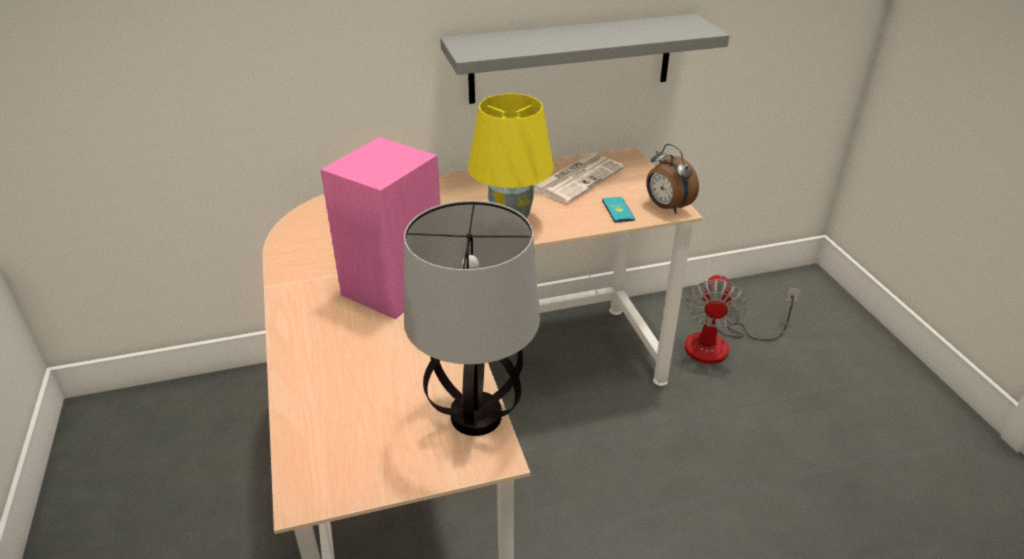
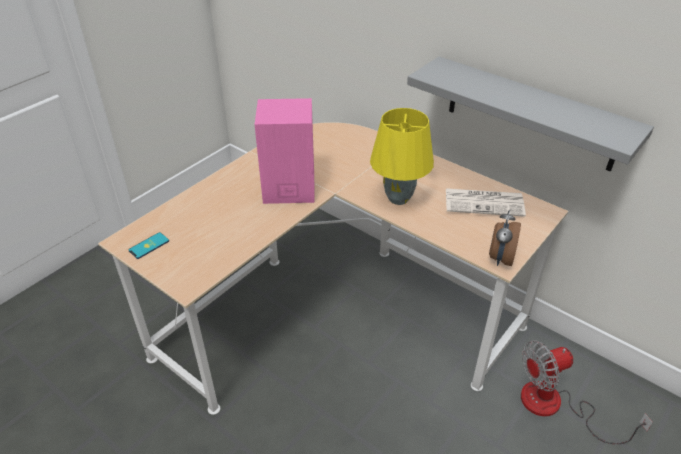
camera: 55 degrees right, 5 degrees up
(474, 416) = (210, 267): table lamp -> none
(618, 210) = (467, 237): phone -> phone (149, 246)

